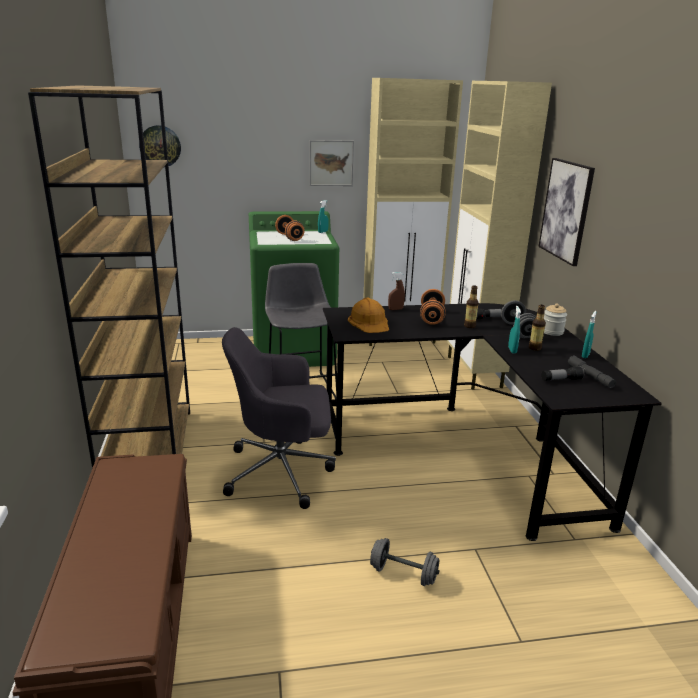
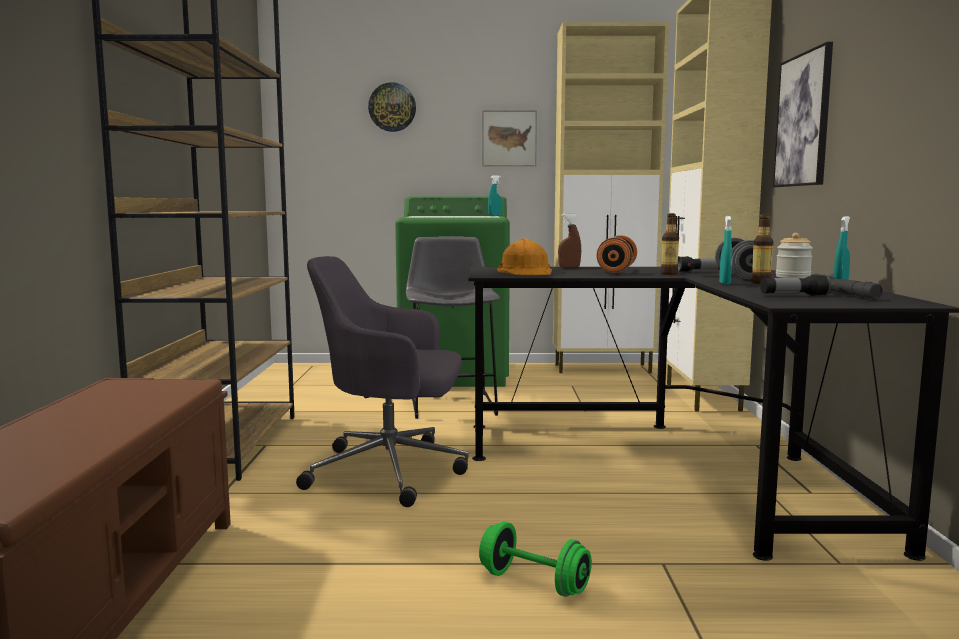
camera: 10 degrees right, 15 degrees down
(160, 146) = (305, 120): wall clock -> wall clock (392, 107)
(289, 237) = (449, 216): orange dumbbell -> none
(403, 574) = (534, 582): grey dumbbell -> green dumbbell

